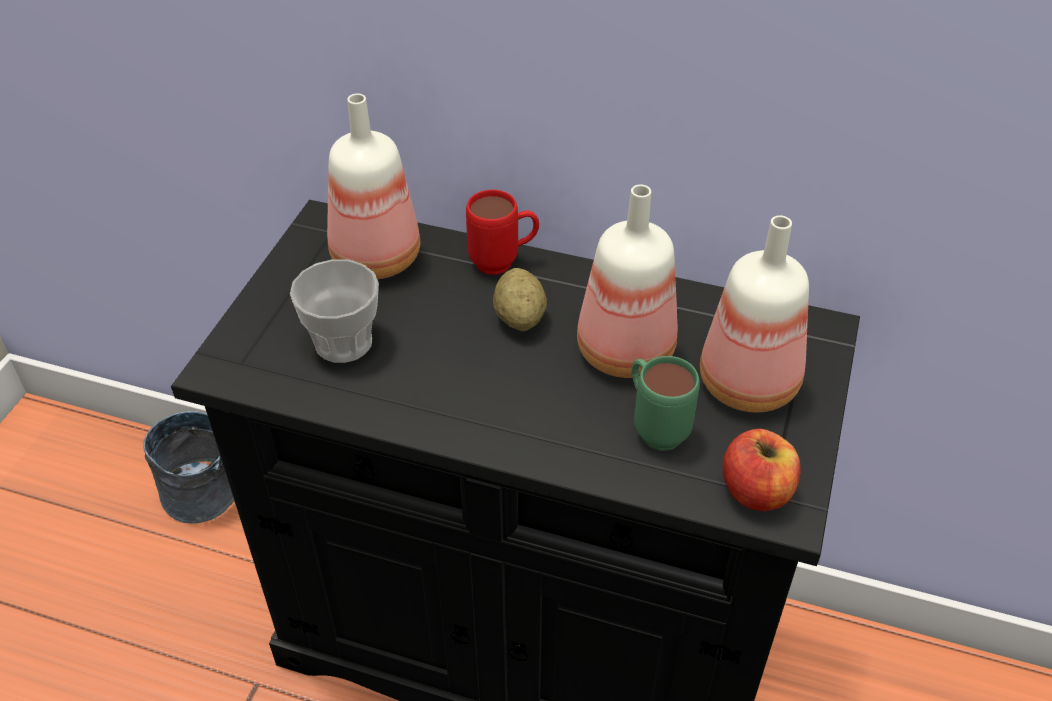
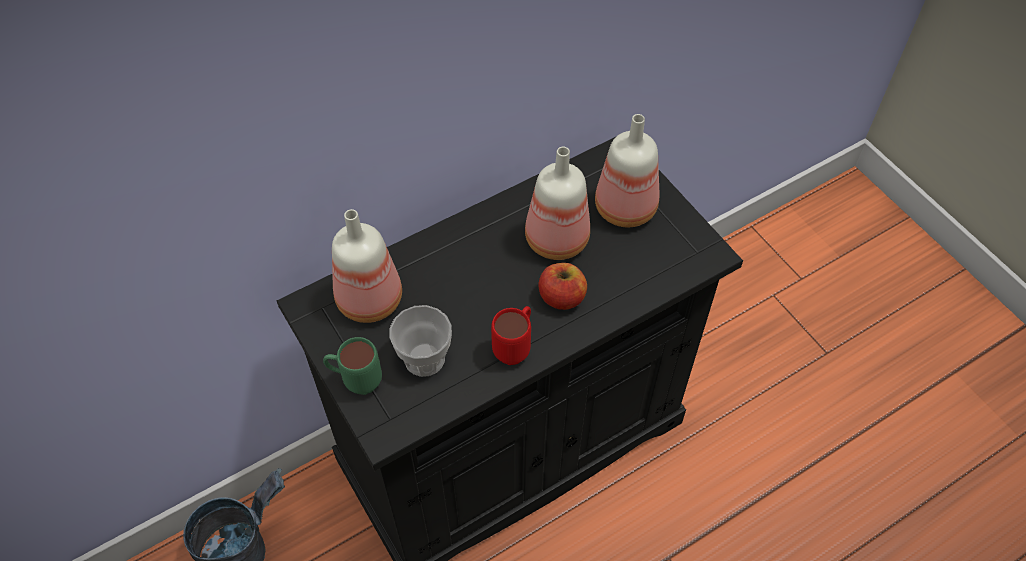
camera: 50 degrees left, 10 degrees up
(503, 263) = (437, 244): red mug -> red mug (515, 347)
(519, 318) = (488, 266): potato -> none
(654, 427) = (617, 265): green mug -> green mug (356, 381)
(756, 491) = (690, 255): apple -> apple (561, 297)

